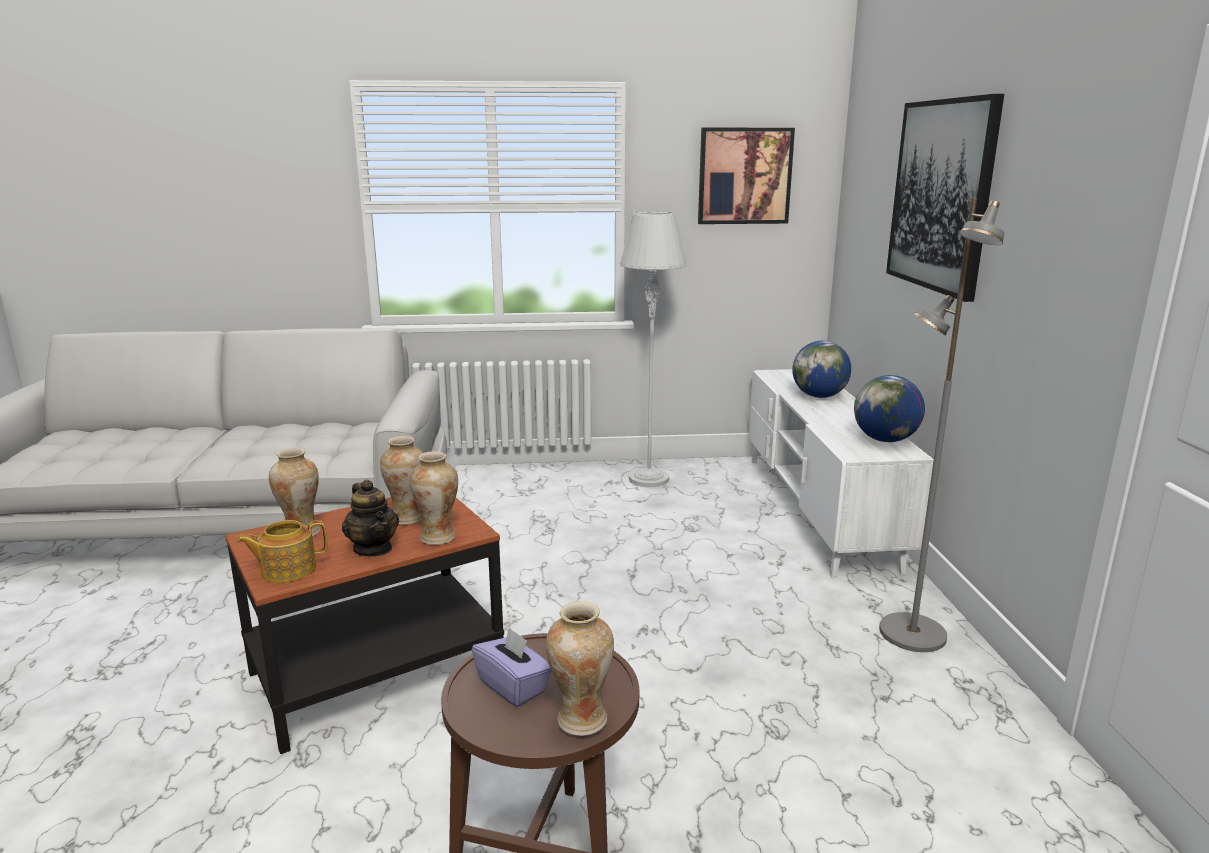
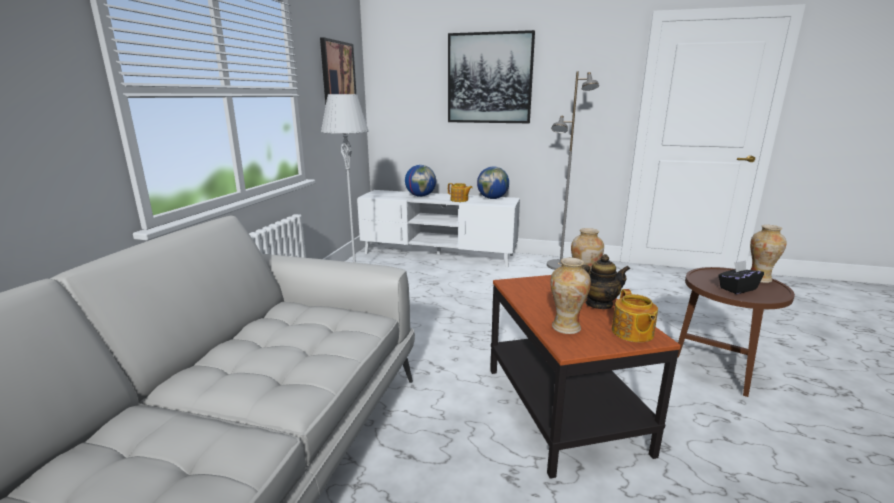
camera: 70 degrees left, 0 degrees up
(407, 518) = (549, 292): vase -> none
(513, 686) = (737, 289): purple tissue box -> black tissue box
(831, 421) = (459, 200): none -> teapot

